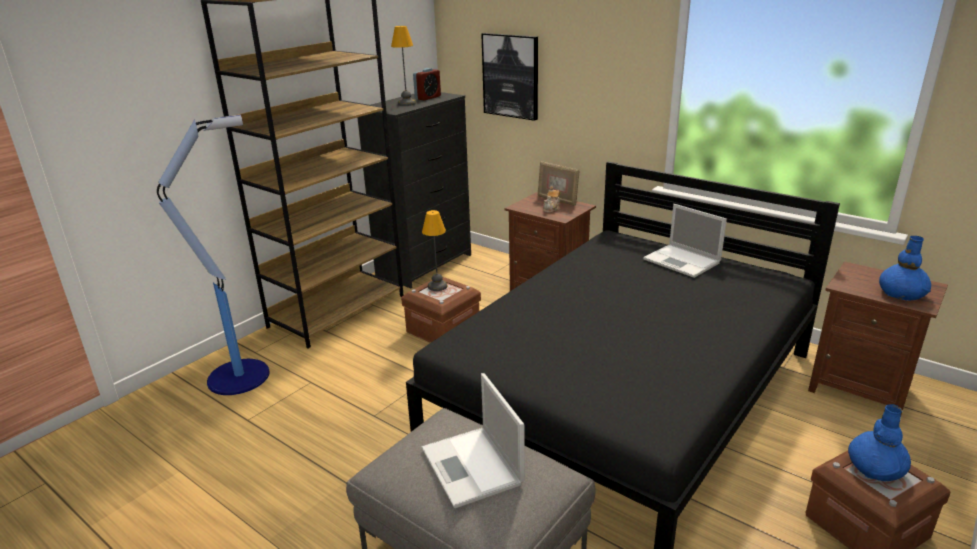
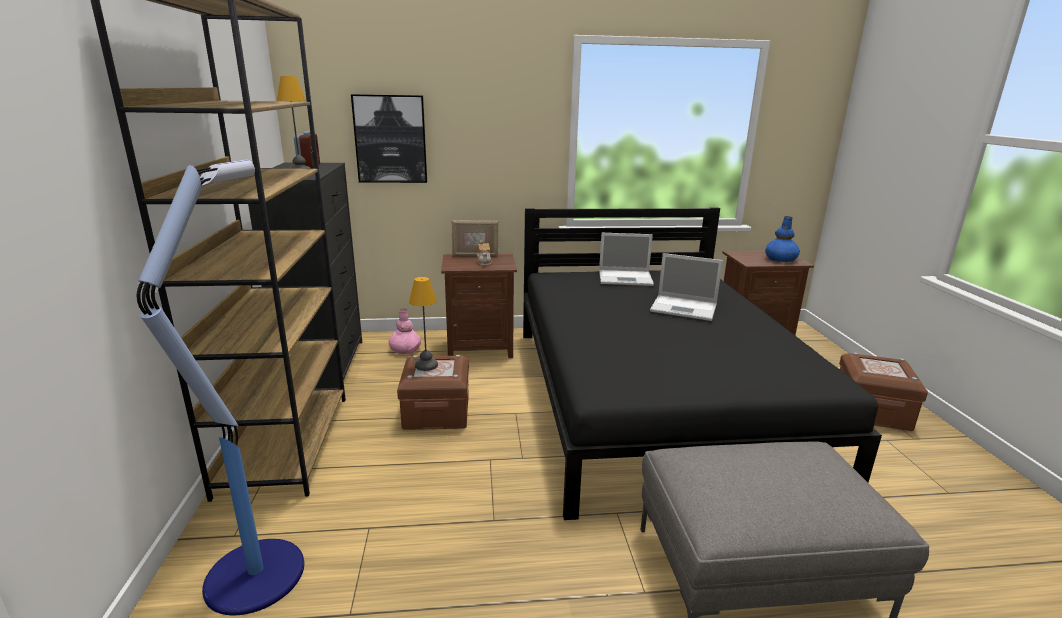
camera: 45 degrees left, 5 degrees down
(473, 467) = (783, 474): laptop -> laptop (685, 308)
(492, 271) = (405, 349): none -> pink vase
(876, 467) = (876, 365): blue vase -> none

